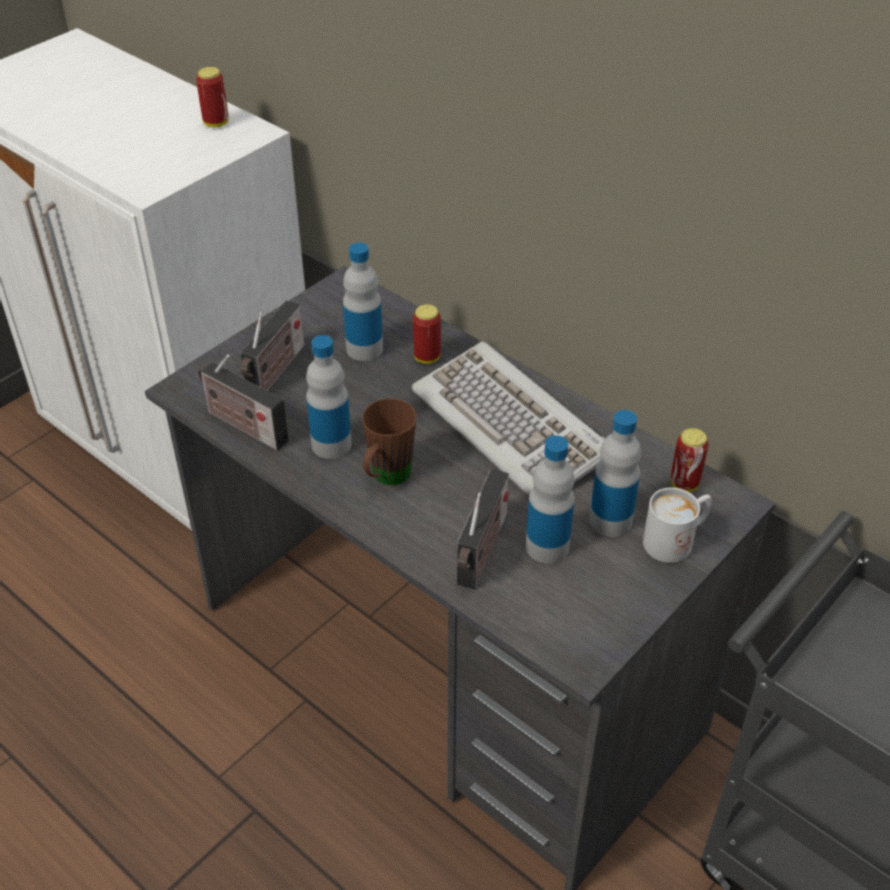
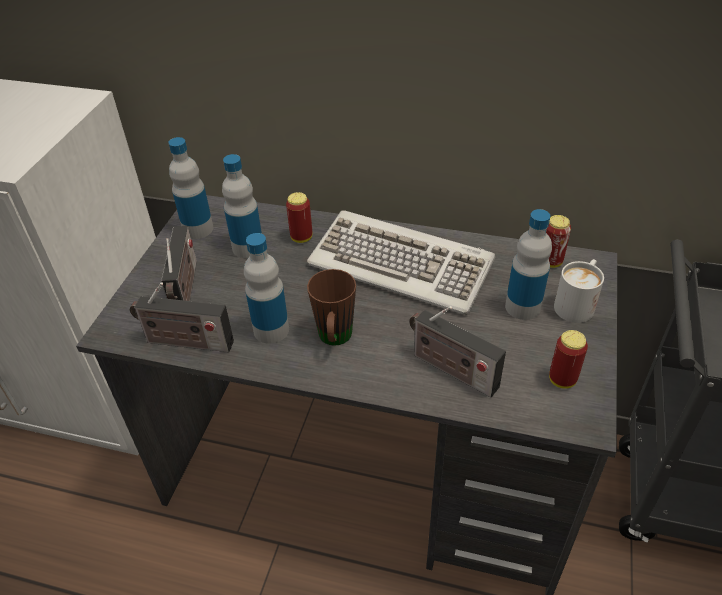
camera: 25 degrees left, 0 degrees up
(216, 123) = (41, 100): can -> can (562, 379)
(482, 553) = (450, 369): radio -> radio turned 135 degrees clockwise
(547, 546) = (494, 344): bottle -> bottle (198, 229)

